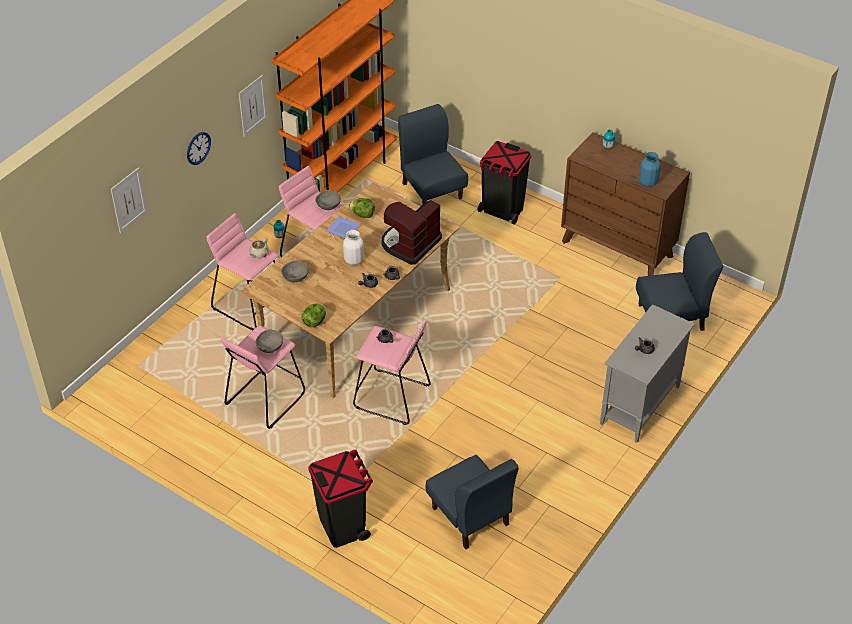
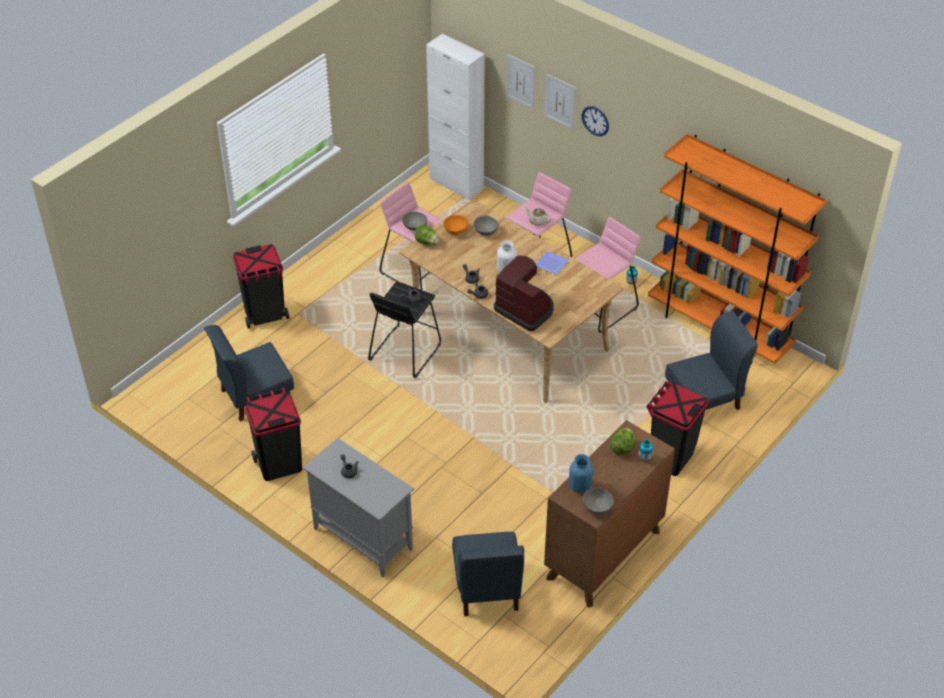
camera: 95 degrees right, 0 degrees up
(115, 376) = (456, 184): none -> white cabinet
(252, 105) = (662, 153): picture -> picture (560, 102)
(294, 300) = (456, 230): none -> orange bowl
(328, 206) = (604, 267): grey bowl -> grey bowl (597, 507)
(362, 214) = (572, 278): lettuce -> lettuce (622, 448)
(391, 397) = (404, 352): pink stool -> black stool
(562, 481) = (279, 464): none -> black trash can

